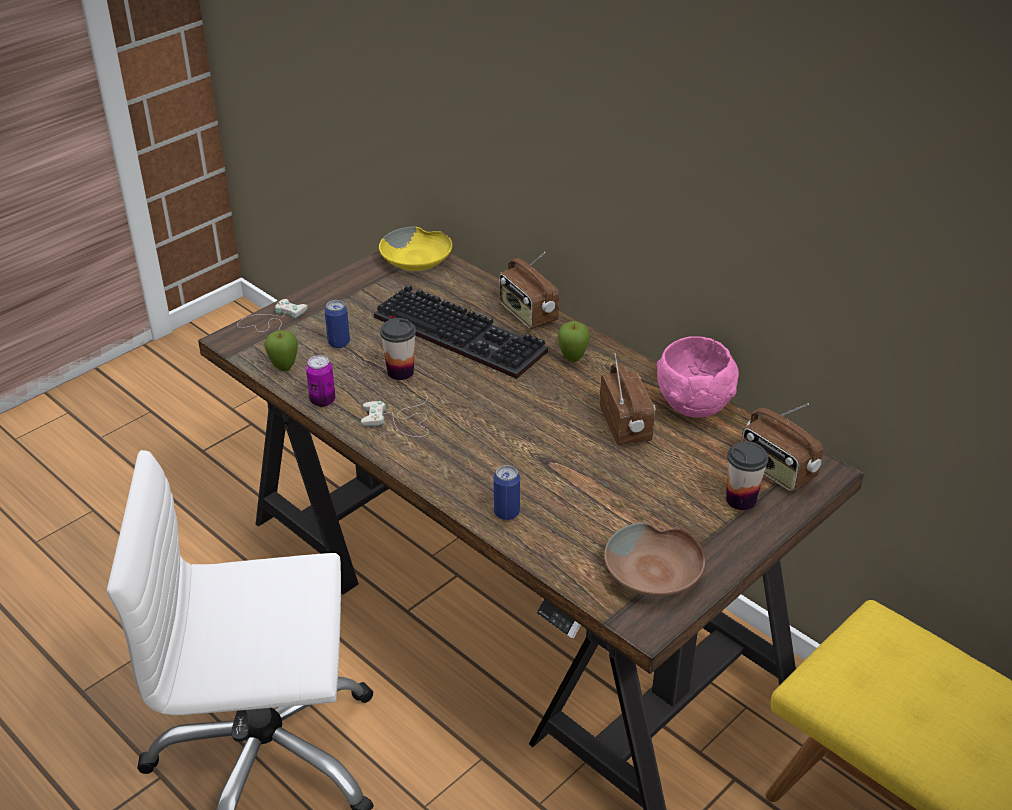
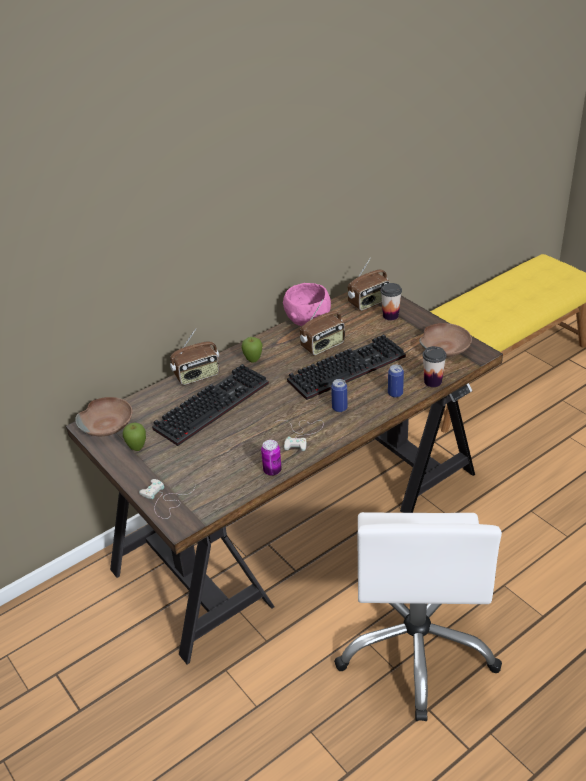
camera: 80 degrees left, 0 degrees up
(284, 368) = (227, 491): apple -> apple (137, 448)
(339, 343) = (204, 464): can -> can (339, 408)
(400, 372) = (248, 433): cup -> cup (432, 381)
(417, 260) = (107, 424): yellow bowl -> brown bowl
(571, 455) = (347, 367): none -> keyboard
(626, 426) = (323, 346): radio -> radio turned 150 degrees clockwise

